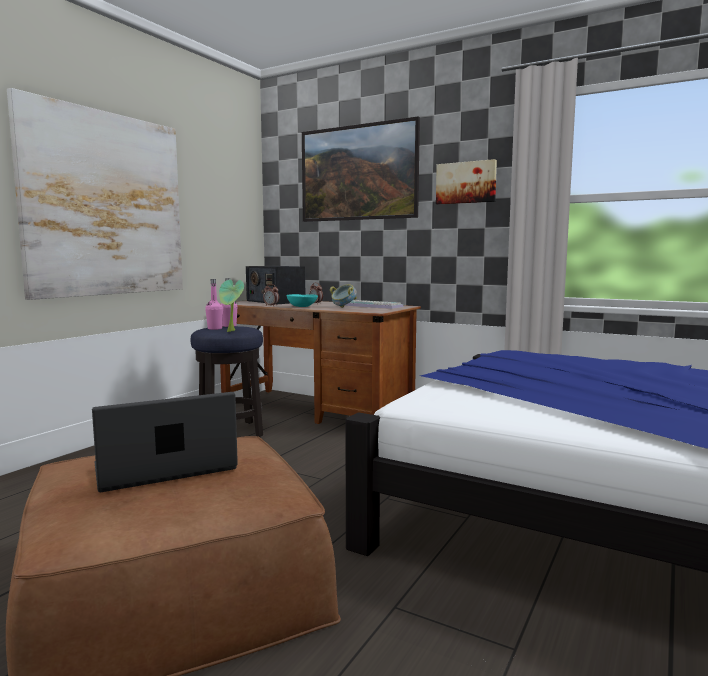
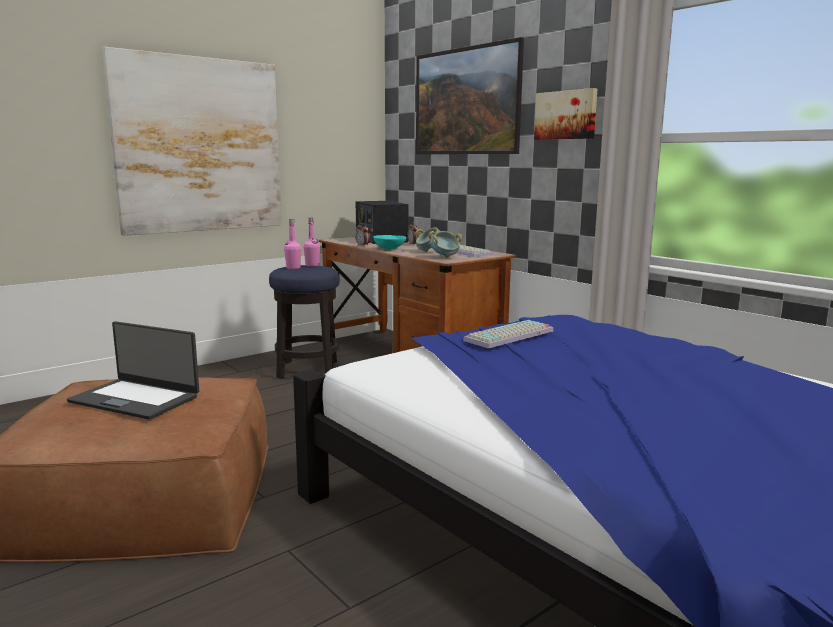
camera: 20 degrees right, 5 degrees up
(165, 469) = (135, 399): laptop -> laptop turned 150 degrees counterclockwise
(231, 331) = (302, 272): potted plant -> none
(369, 310) = (445, 257): none -> bowl
(504, 366) = (510, 336): none -> keyboard

